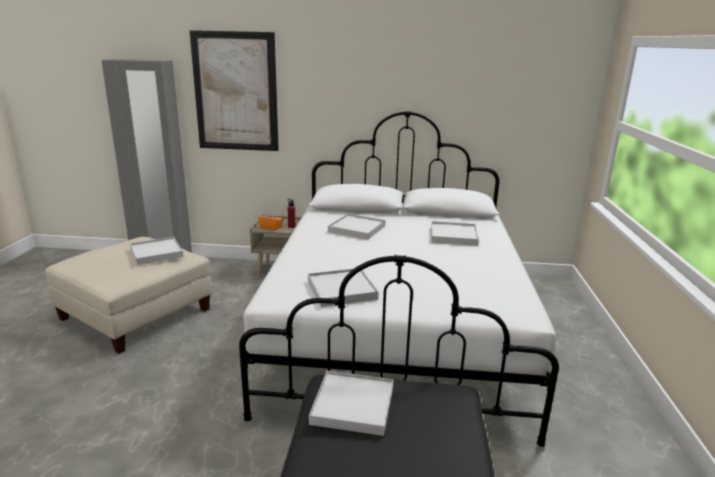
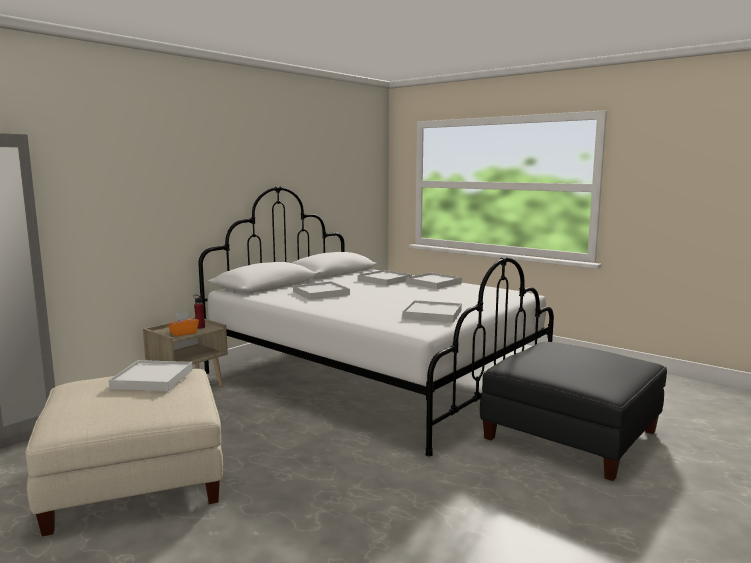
camera: 55 degrees left, 10 degrees down
(235, 92) = (103, 176): picture -> none
(353, 405) = (544, 363): white tray -> white tray (434, 283)

